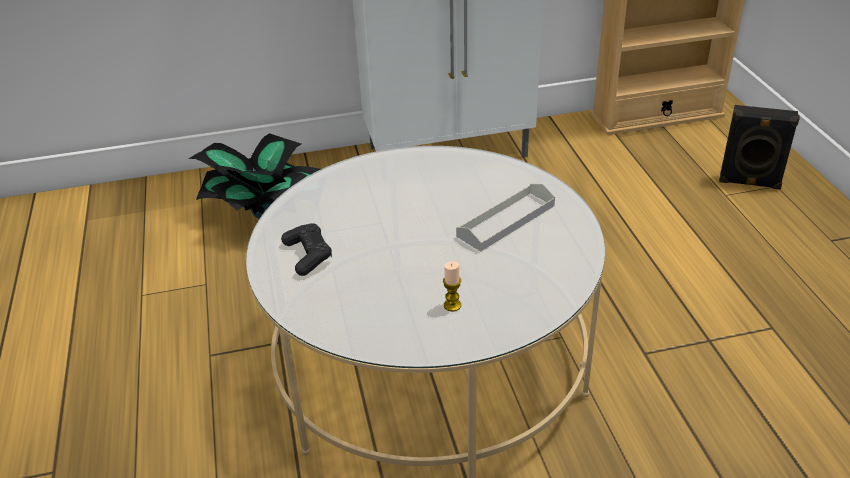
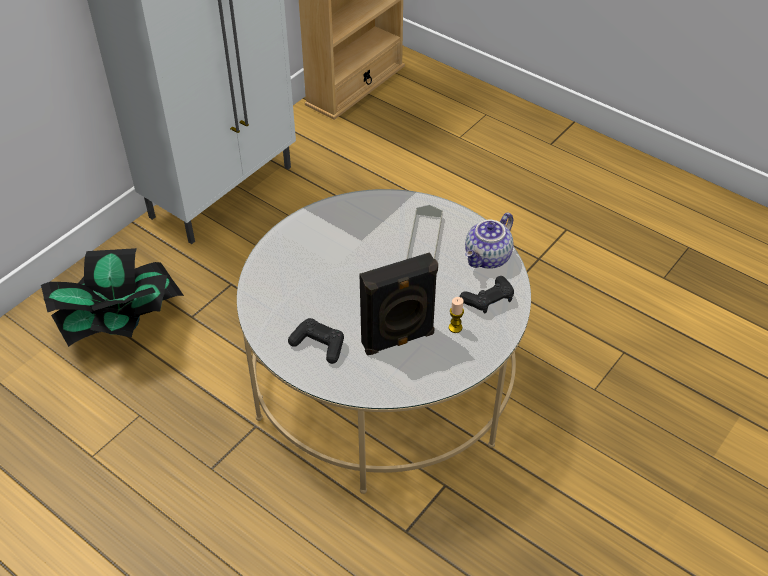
camera: 40 degrees left, 10 degrees up
(517, 298) = (488, 300): none -> black game controller
(561, 261) = (488, 258): none -> teapot
(749, 183) = (467, 119): black speaker -> black speaker (398, 340)

